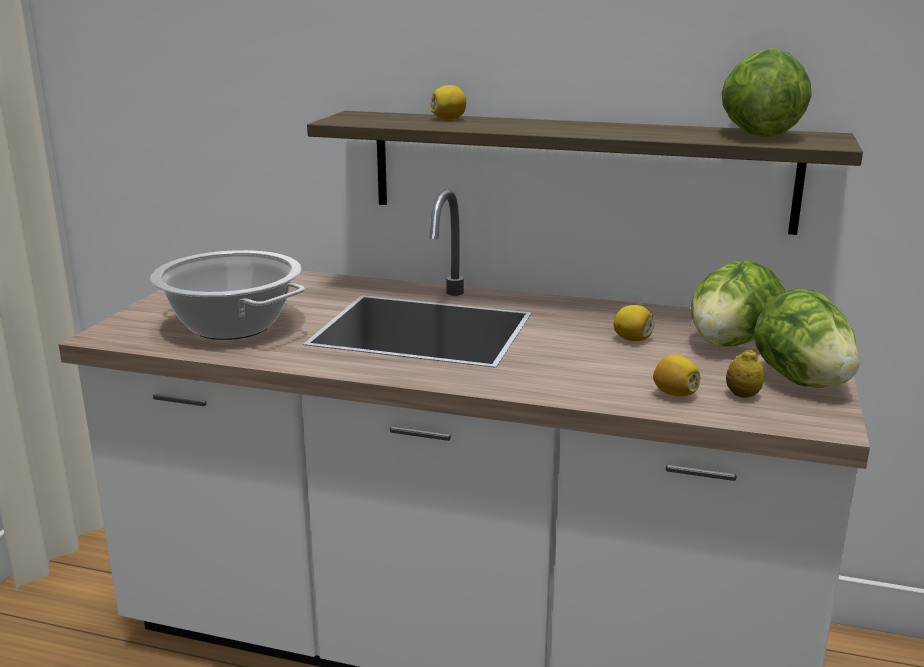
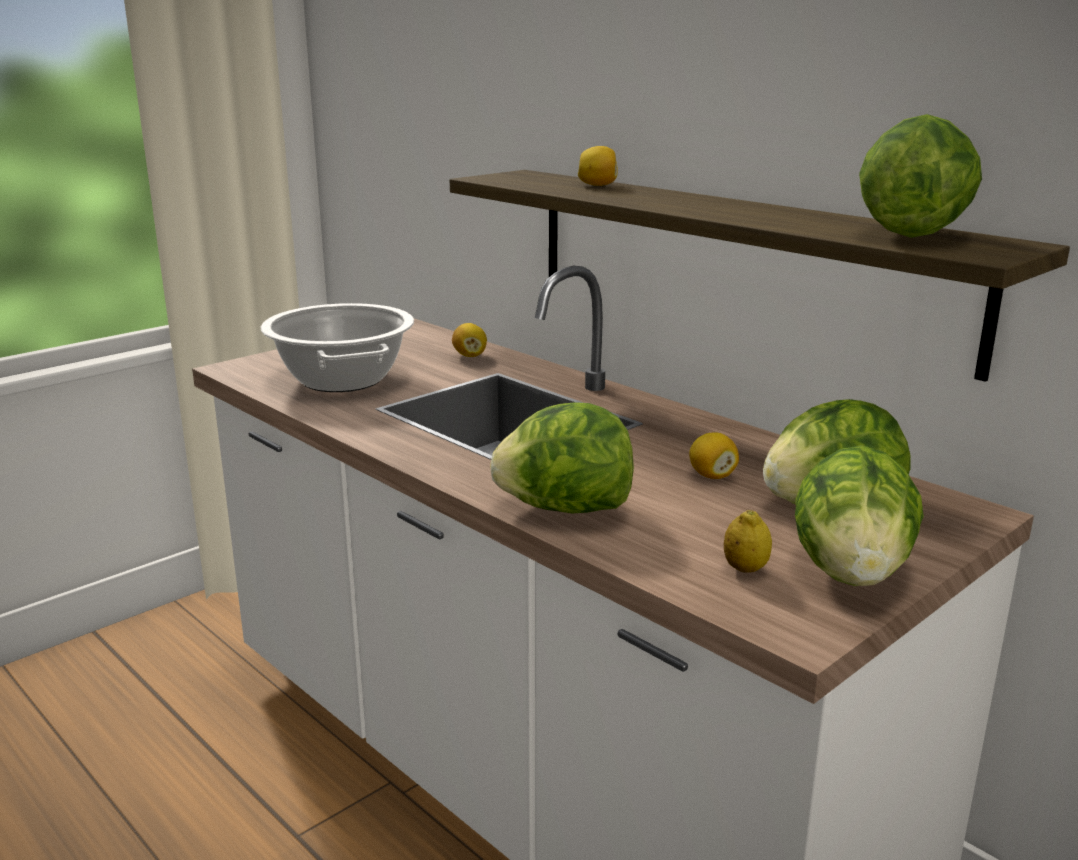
camera: 30 degrees right, 0 degrees up
(572, 386) = (565, 509): none -> lettuce
(675, 394) = (665, 546): lemon -> lemon (470, 356)

